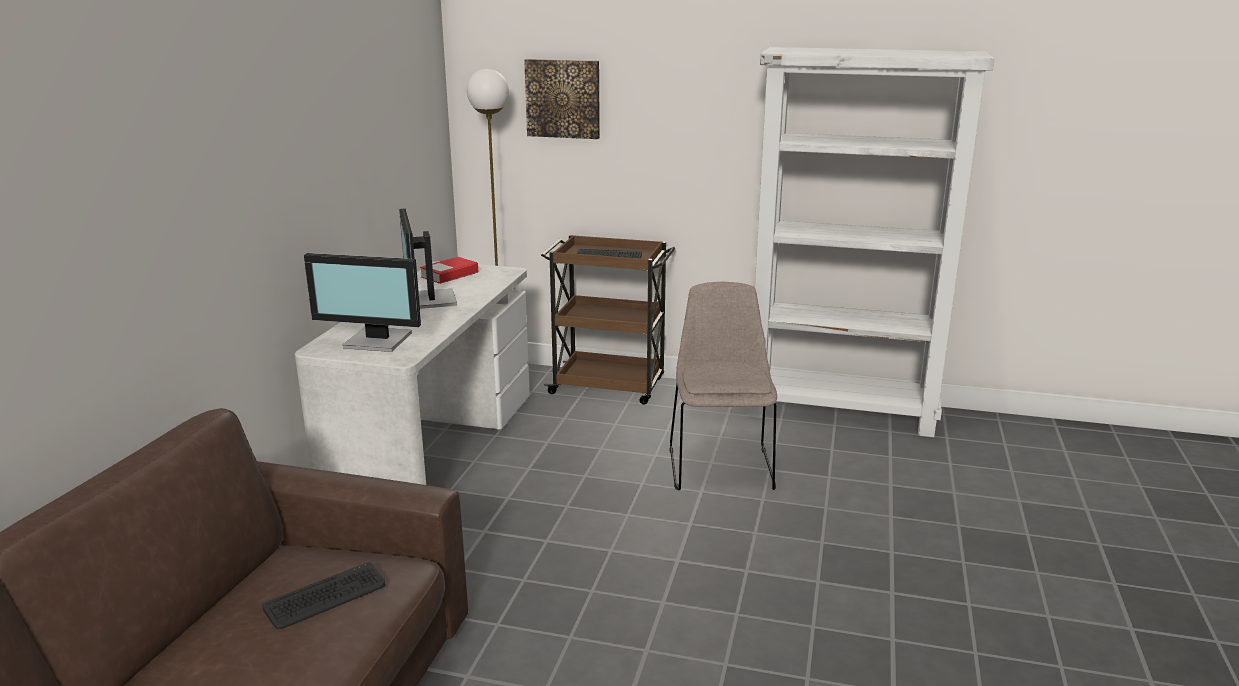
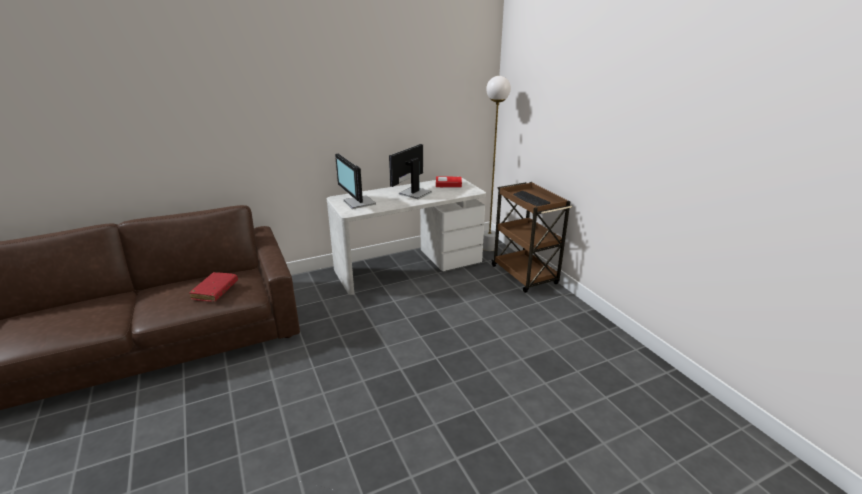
camera: 50 degrees right, 5 degrees up
(326, 597) = (215, 291): keyboard -> red book
(563, 98) = (539, 99): picture -> none
(720, 465) = (501, 341): beige chair -> none
(841, 413) = (626, 356): white bookcase -> none

